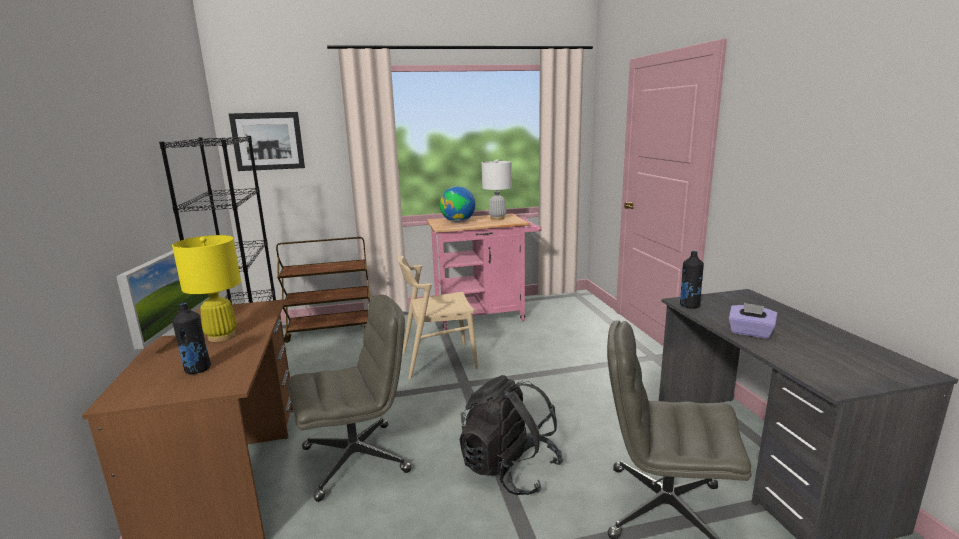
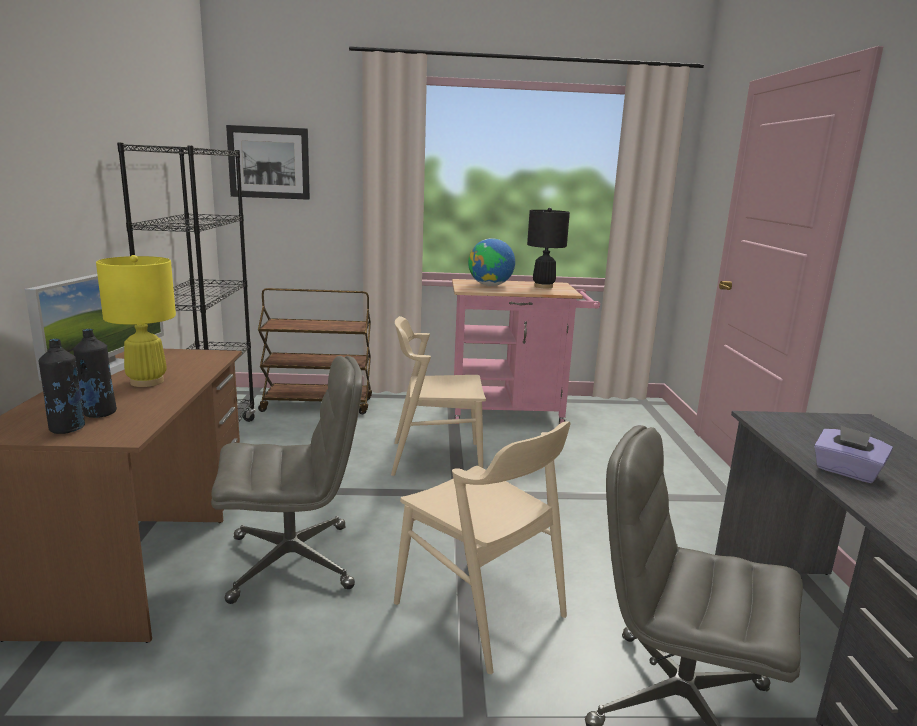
camera: 10 degrees right, 0 degrees up
(497, 218) = (543, 286): white table lamp -> black table lamp
(509, 469) = (480, 609): black backpack -> beige chair
(689, 305) = (769, 424): black bottle -> black bottle (67, 429)

